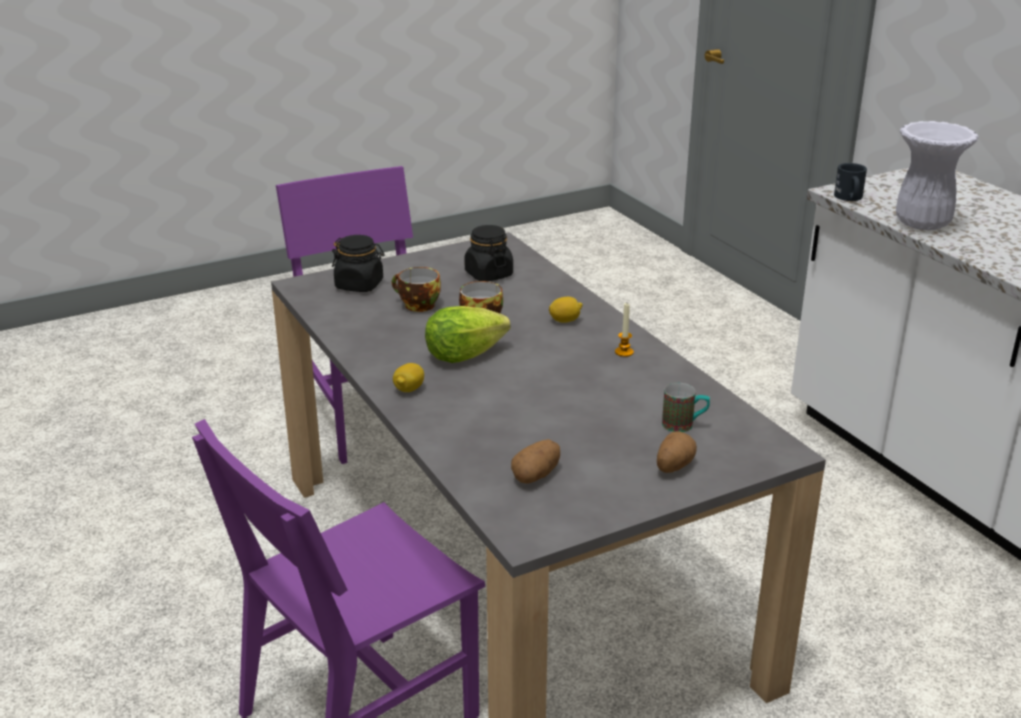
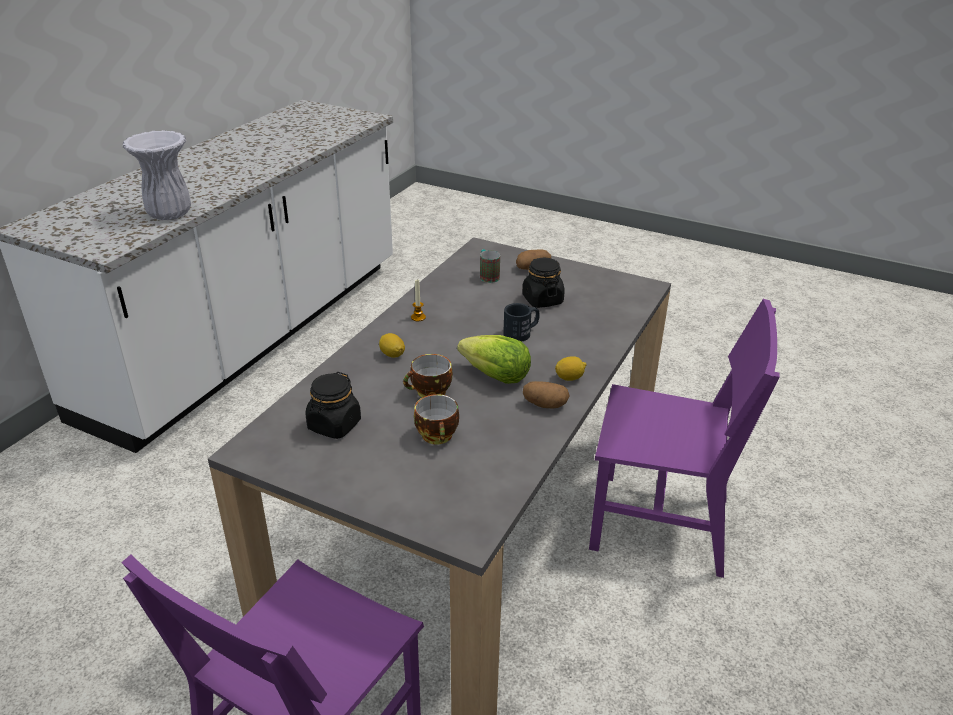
camera: 125 degrees left, 5 degrees up
(359, 285) = (430, 493): black jar -> black jar (542, 300)
(536, 475) = (595, 300): potato -> potato (545, 405)
(849, 198) = (122, 244): black mug -> black mug (521, 333)

